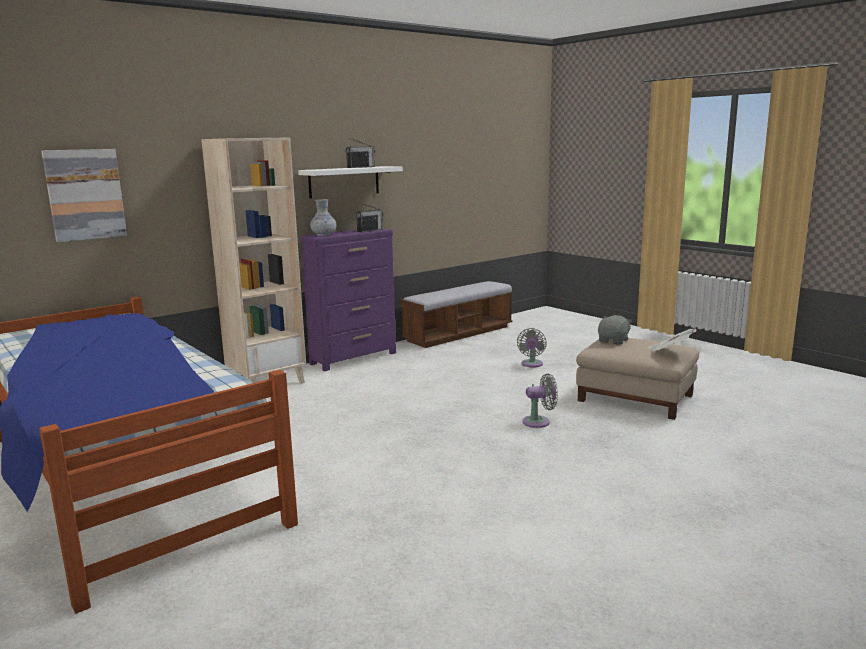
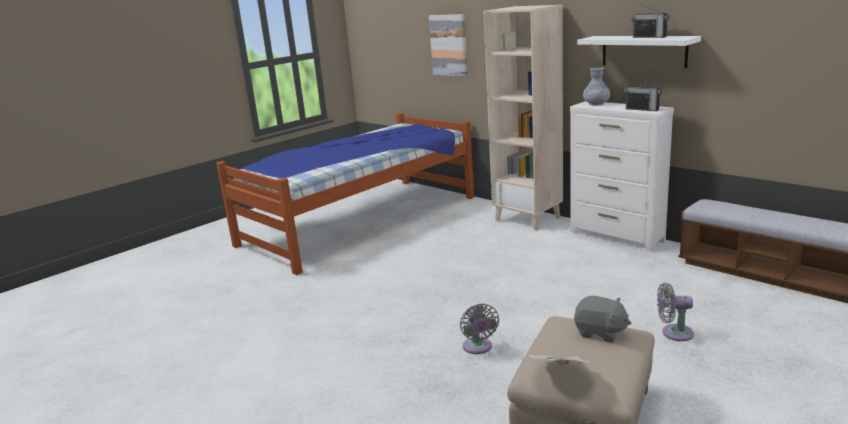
camera: 85 degrees right, 5 degrees up
(354, 358) = (617, 236): purple dresser -> white dresser

